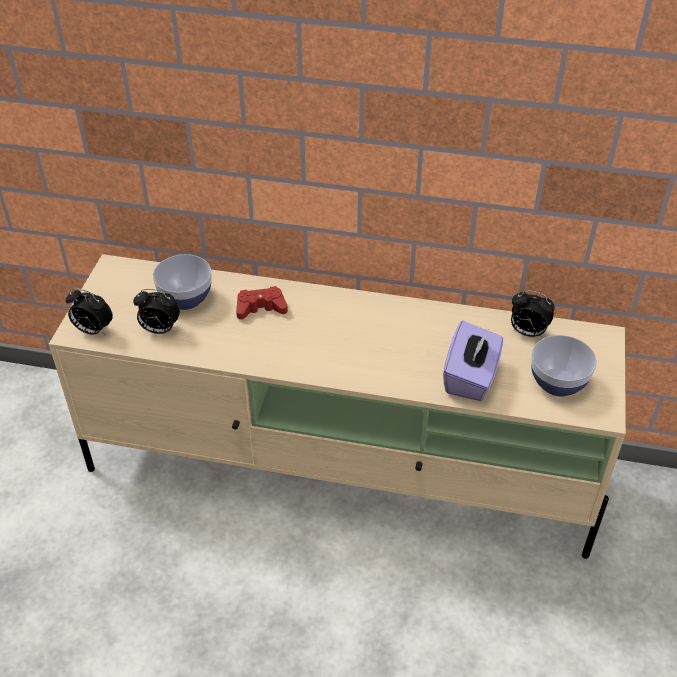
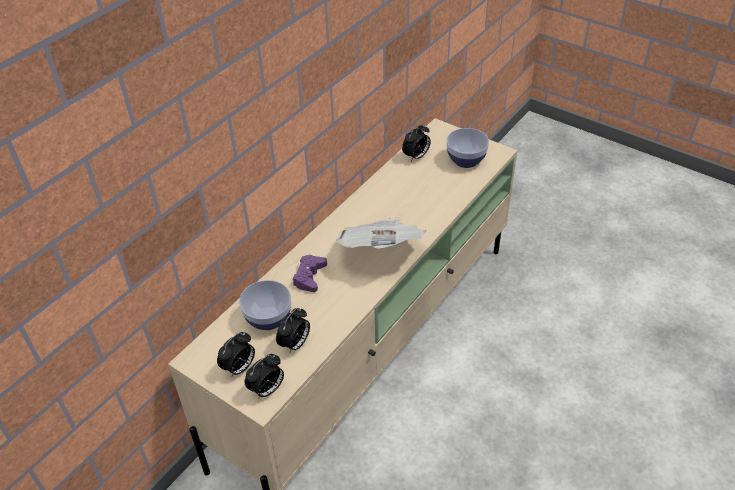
camera: 65 degrees left, 0 degrees up
(113, 301) = (239, 368): none -> alarm clock
(261, 308) = (309, 276): red game controller -> purple game controller
(334, 352) = (381, 250): none -> newspaper
(471, 377) = (441, 194): purple tissue box -> none

